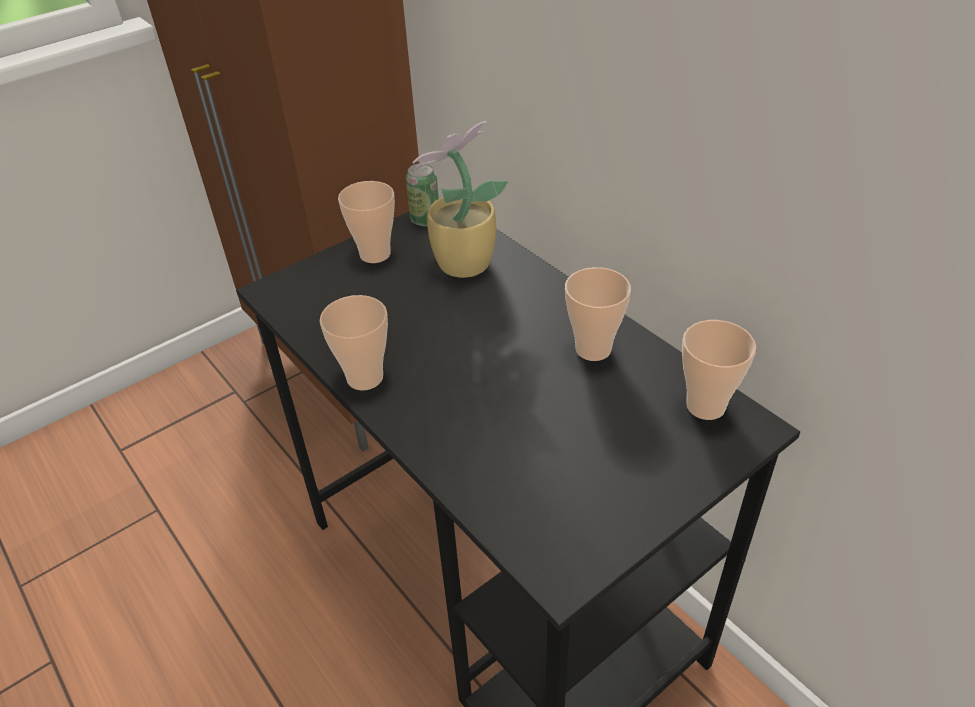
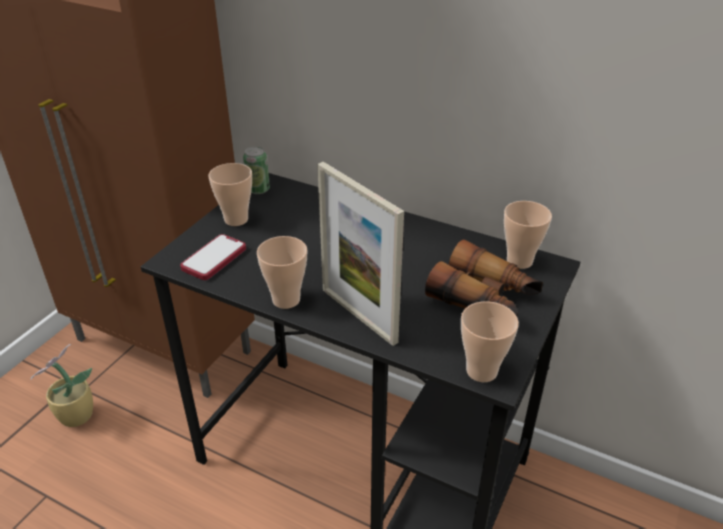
camera: 25 degrees left, 5 degrees down
(318, 300) = (214, 259): none -> phone
(438, 425) = (358, 315): none -> picture frame
(461, 264) = (305, 213): potted plant -> potted plant (75, 417)
(593, 349) = (430, 245): cup -> cup (481, 371)
(619, 449) = (484, 298): none -> binoculars

